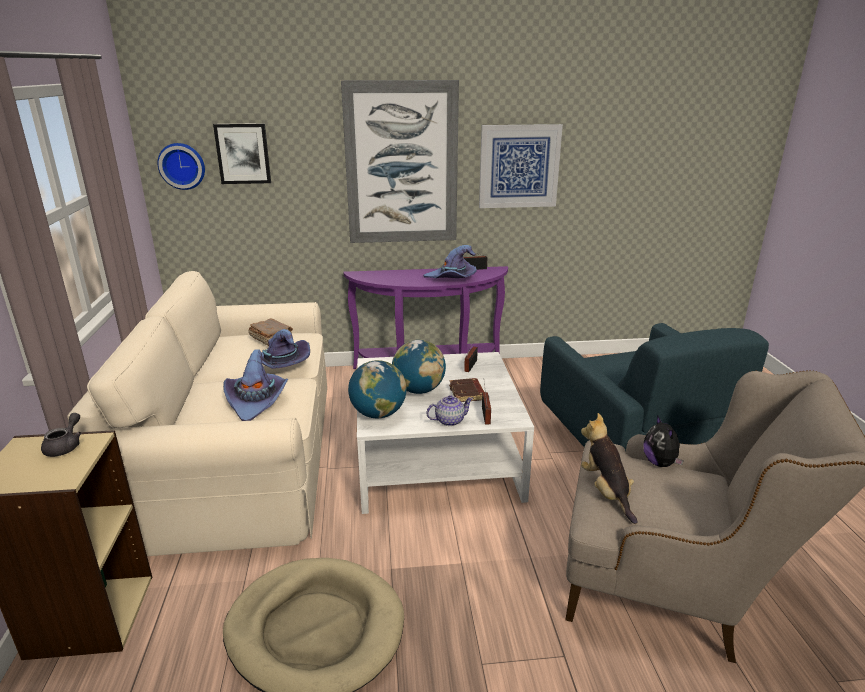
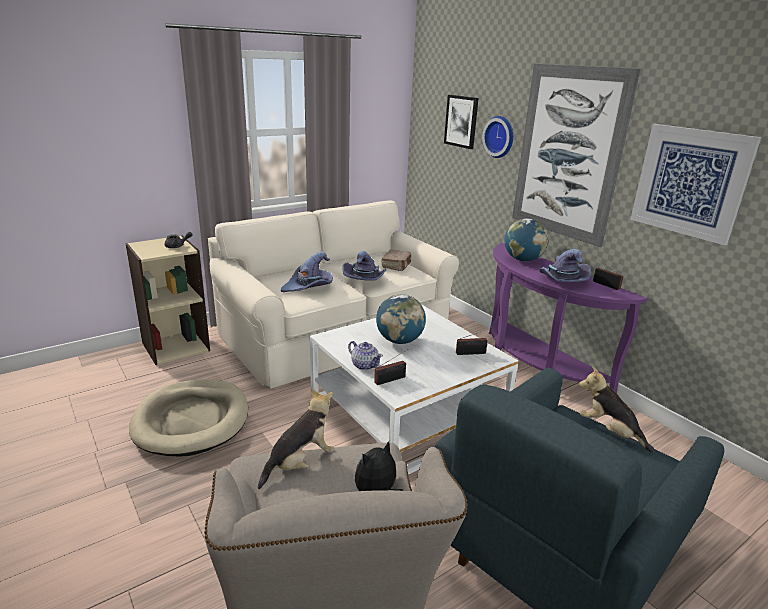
camera: 60 degrees right, 0 degrees up
(182, 166) = (429, 125): wall clock -> wall clock (500, 137)
(378, 414) = (347, 334): globe -> globe (523, 260)
(467, 393) = (418, 363): brown book -> none
(607, 356) = (609, 431): none -> plush toy

